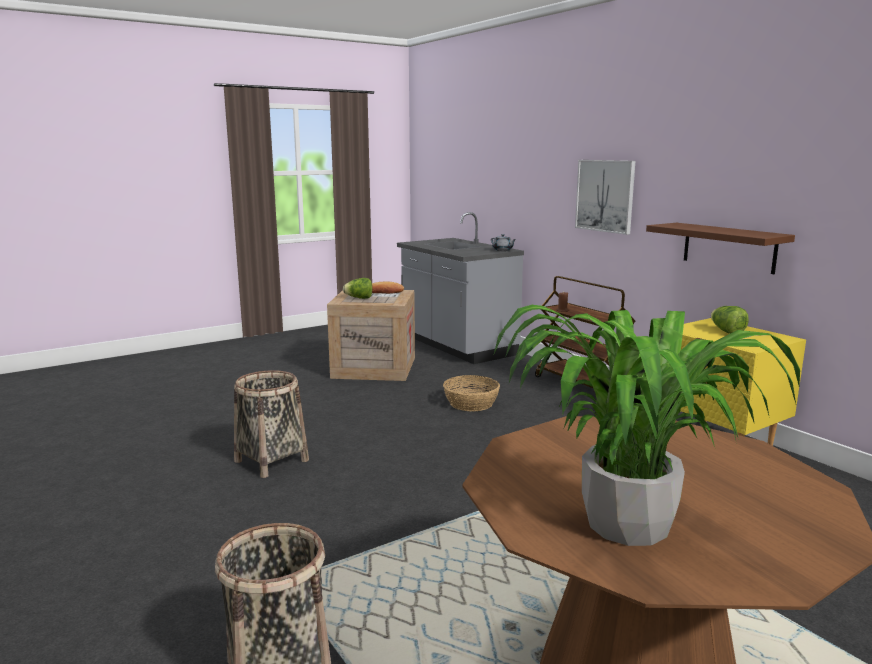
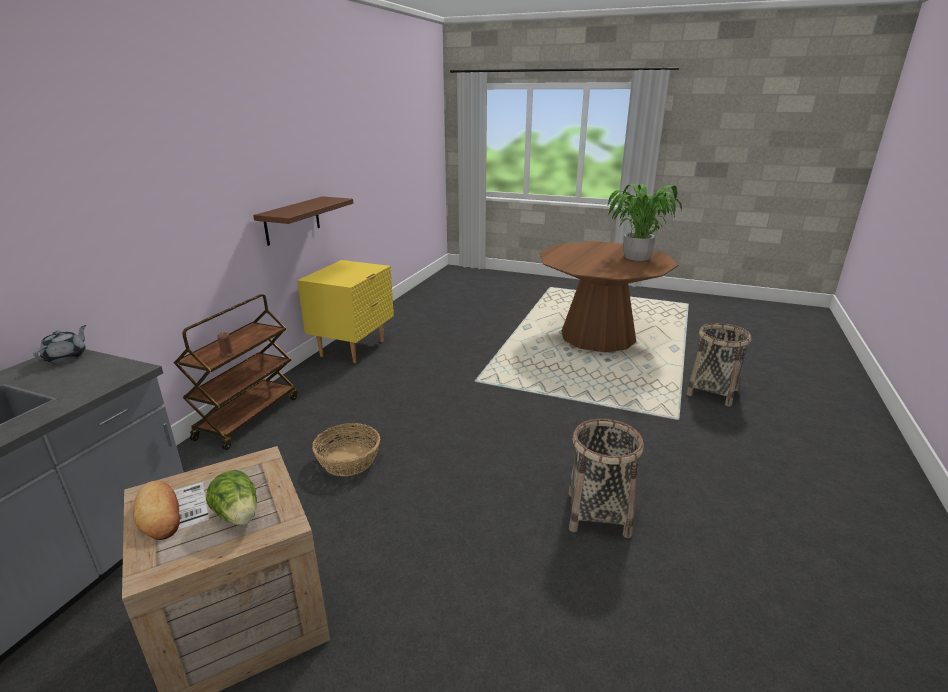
camera: 125 degrees left, 10 degrees up
(605, 196) = (172, 212): picture -> none
(726, 331) = (341, 273): lettuce -> none

